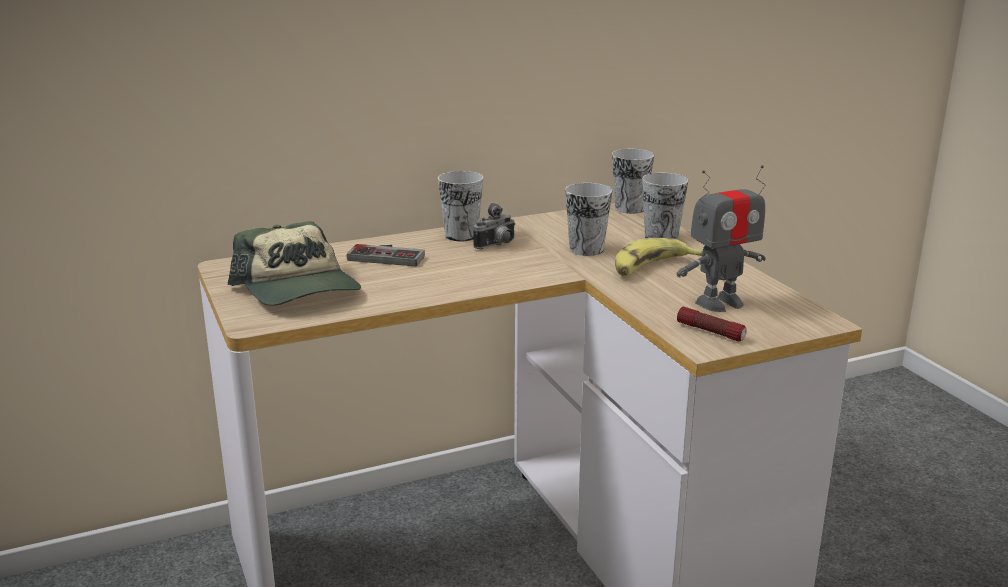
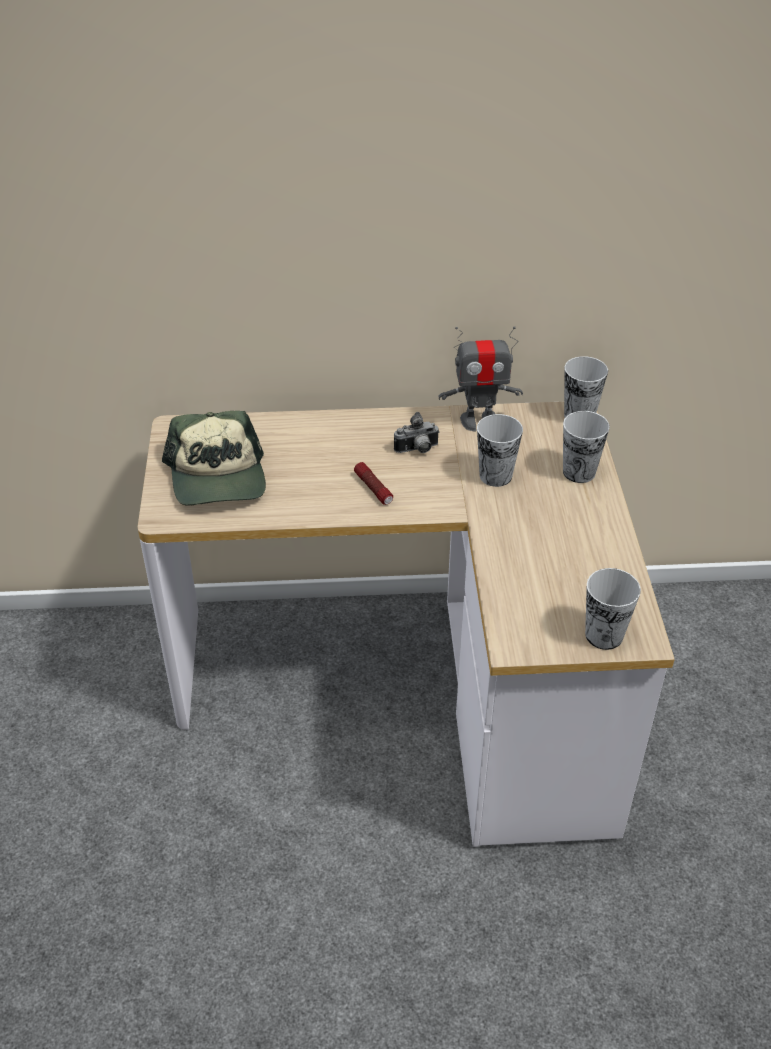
camera: 20 degrees right, 20 degrees up
(389, 255) = (315, 443): game controller -> none
(461, 235) = (394, 426): cup -> cup (604, 635)
(651, 268) = (537, 520): banana -> none
(710, 332) = (530, 628): flashlight -> flashlight (373, 489)
(720, 303) = (567, 588): toy robot -> toy robot (479, 421)

